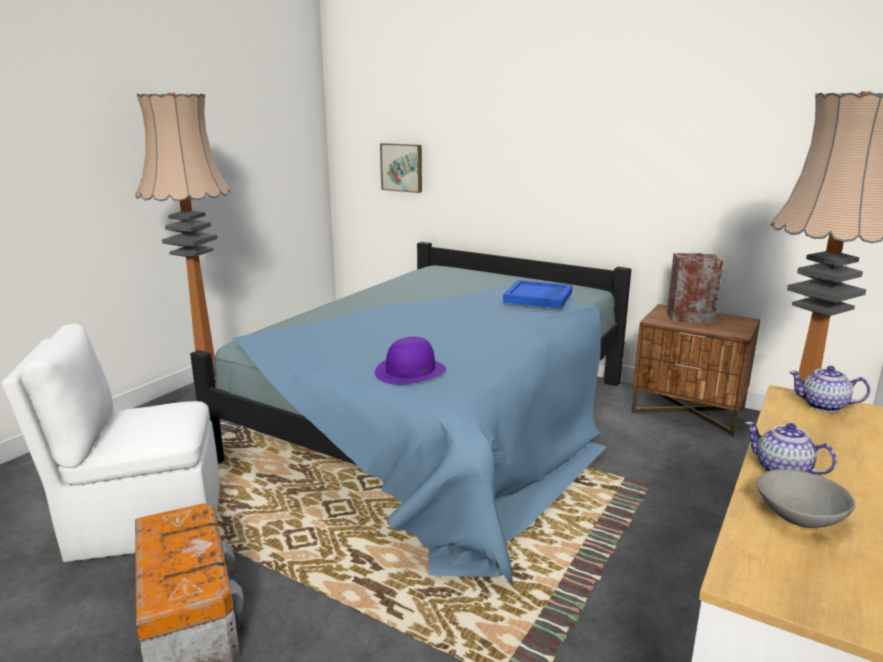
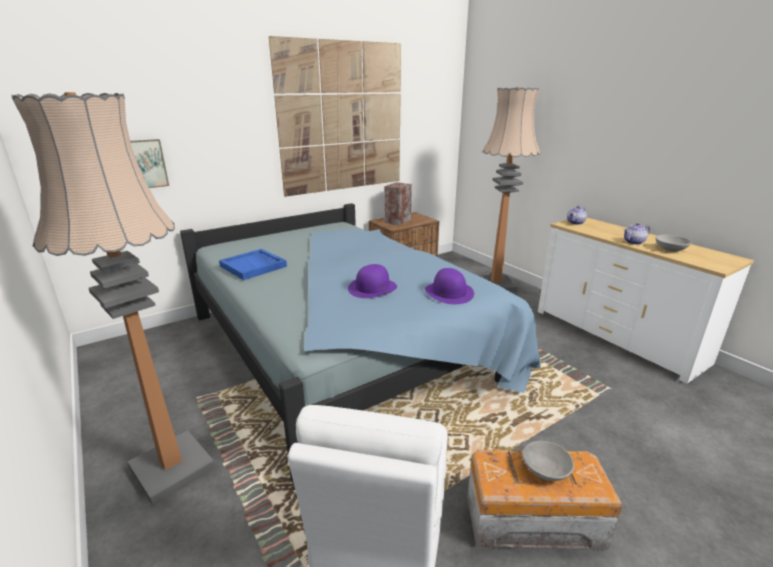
camera: 65 degrees left, 5 degrees up
(183, 553) = (545, 470): none -> grey bowl
(386, 335) = (372, 287): none -> purple hat
(538, 297) = (349, 235): blue tray -> blue tray (254, 266)
(637, 139) = (342, 118): none -> picture

